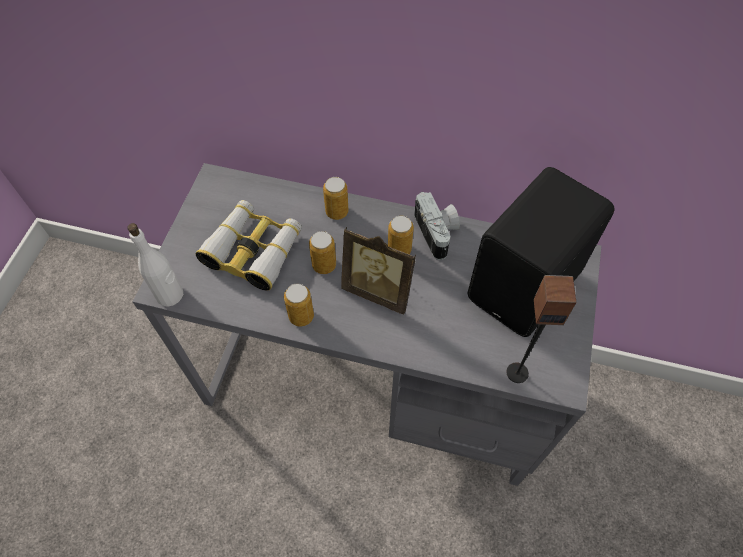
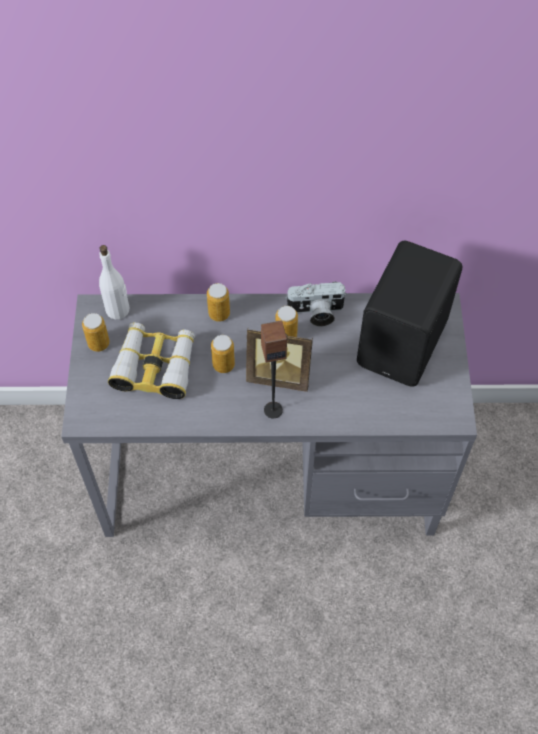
camera: 15 degrees left, 0 degrees up
(170, 295) = (94, 423): white bottle -> white bottle (118, 310)
(301, 316) = (218, 414): can -> can (98, 343)
(438, 233) = (316, 313): camera -> camera turned 120 degrees clockwise
(517, 372) = (414, 417): speaker -> speaker (273, 409)

